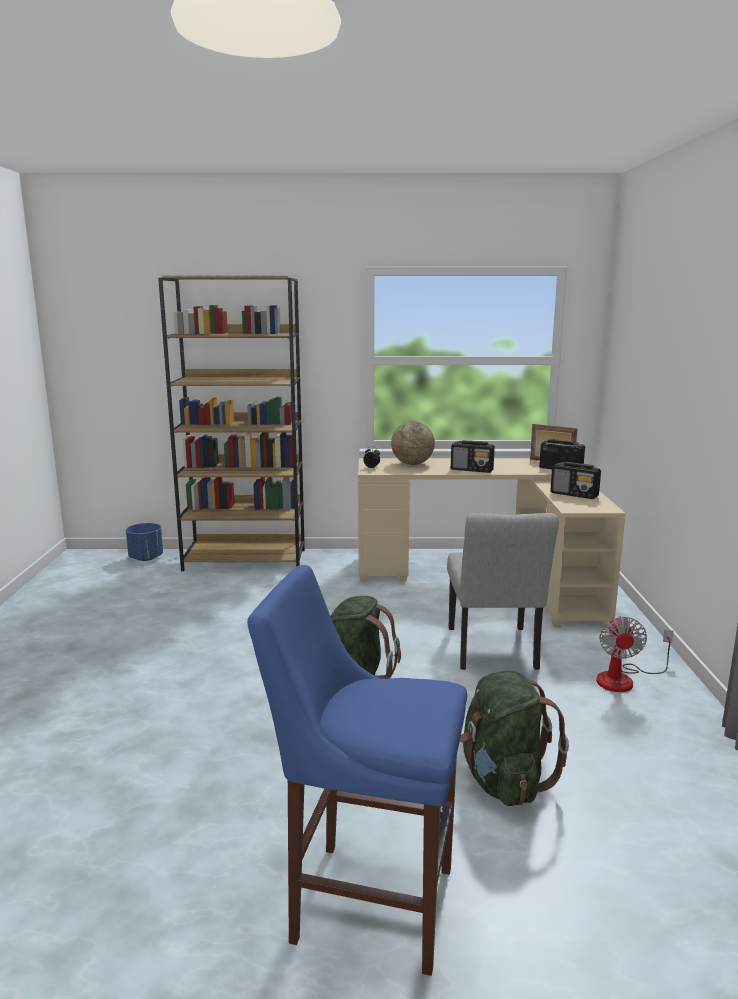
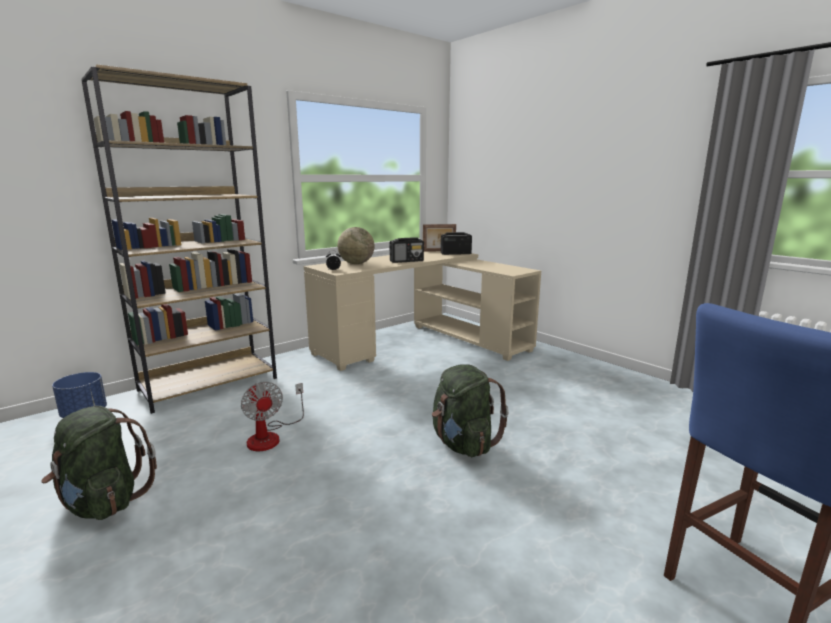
camera: 40 degrees left, 0 degrees up
(493, 652) = (505, 387): grey chair -> none
(503, 781) = (651, 464): green backpack -> green backpack (104, 502)
(574, 495) = (491, 266): radio -> none
(624, 679) = (589, 377): fan -> fan (270, 436)

